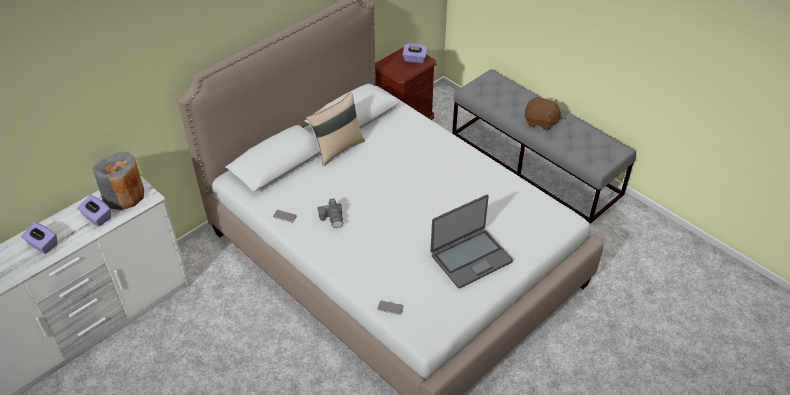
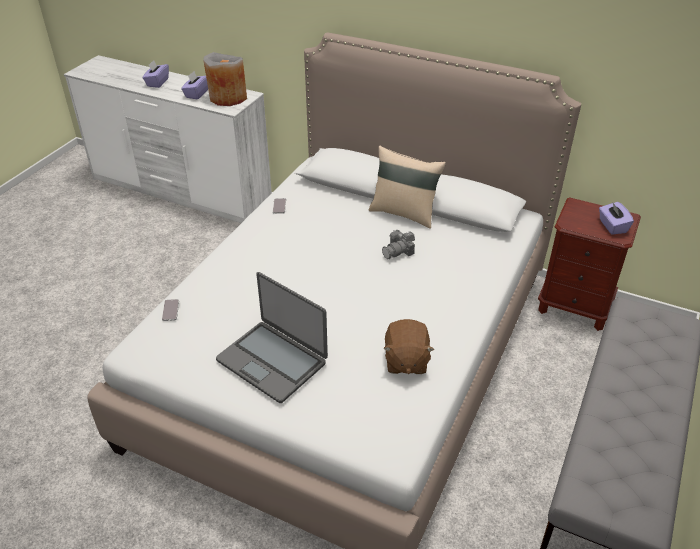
camera: 70 degrees right, 5 degrees down
(333, 218) = (291, 237): camera -> camera (398, 251)
(540, 122) = (628, 400): brown plush toy -> brown plush toy (405, 361)

